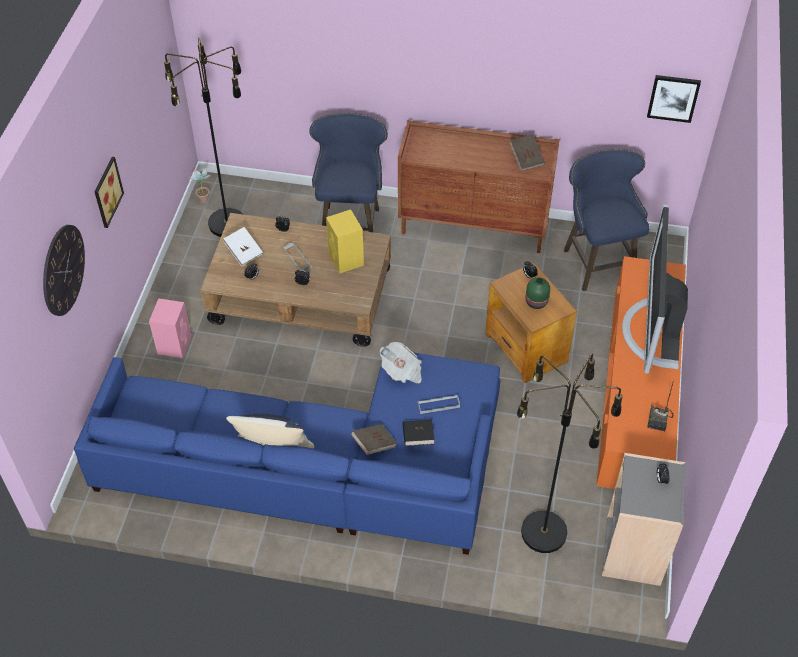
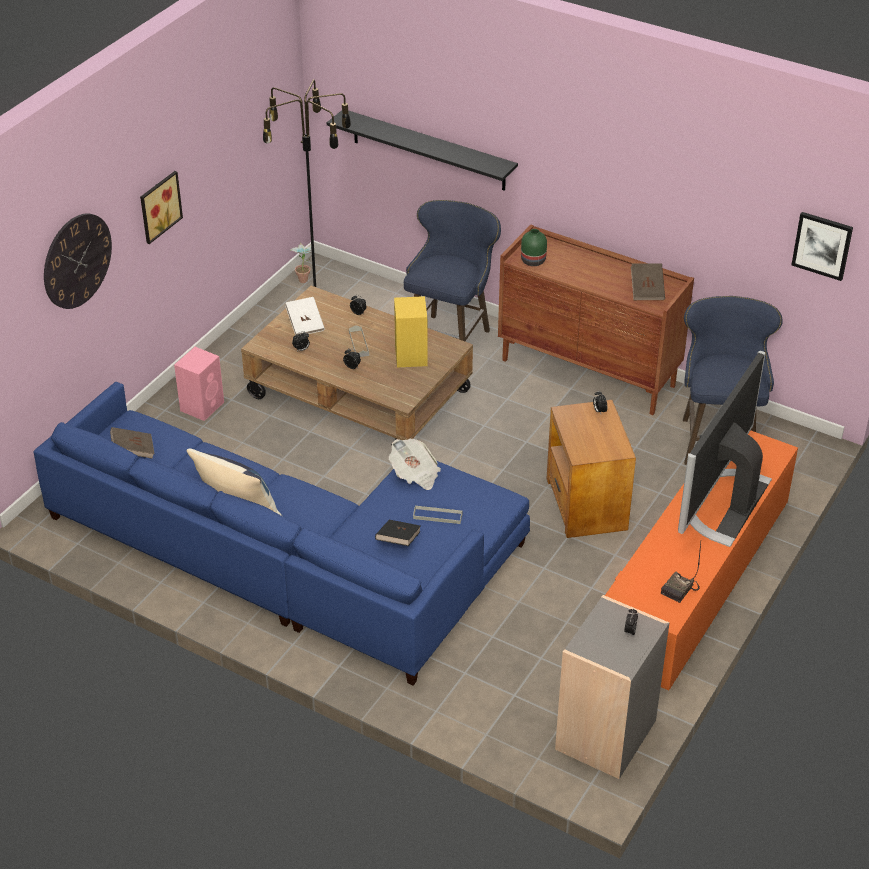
camera: 20 degrees right, 10 degrees down
(305, 74) = (428, 150): none -> black shelf
(374, 444) = (347, 534): brown book -> brown book (133, 451)
(536, 302) = (593, 438): green vase -> green vase (533, 261)
(544, 532) = (511, 688): floor lamp -> none

